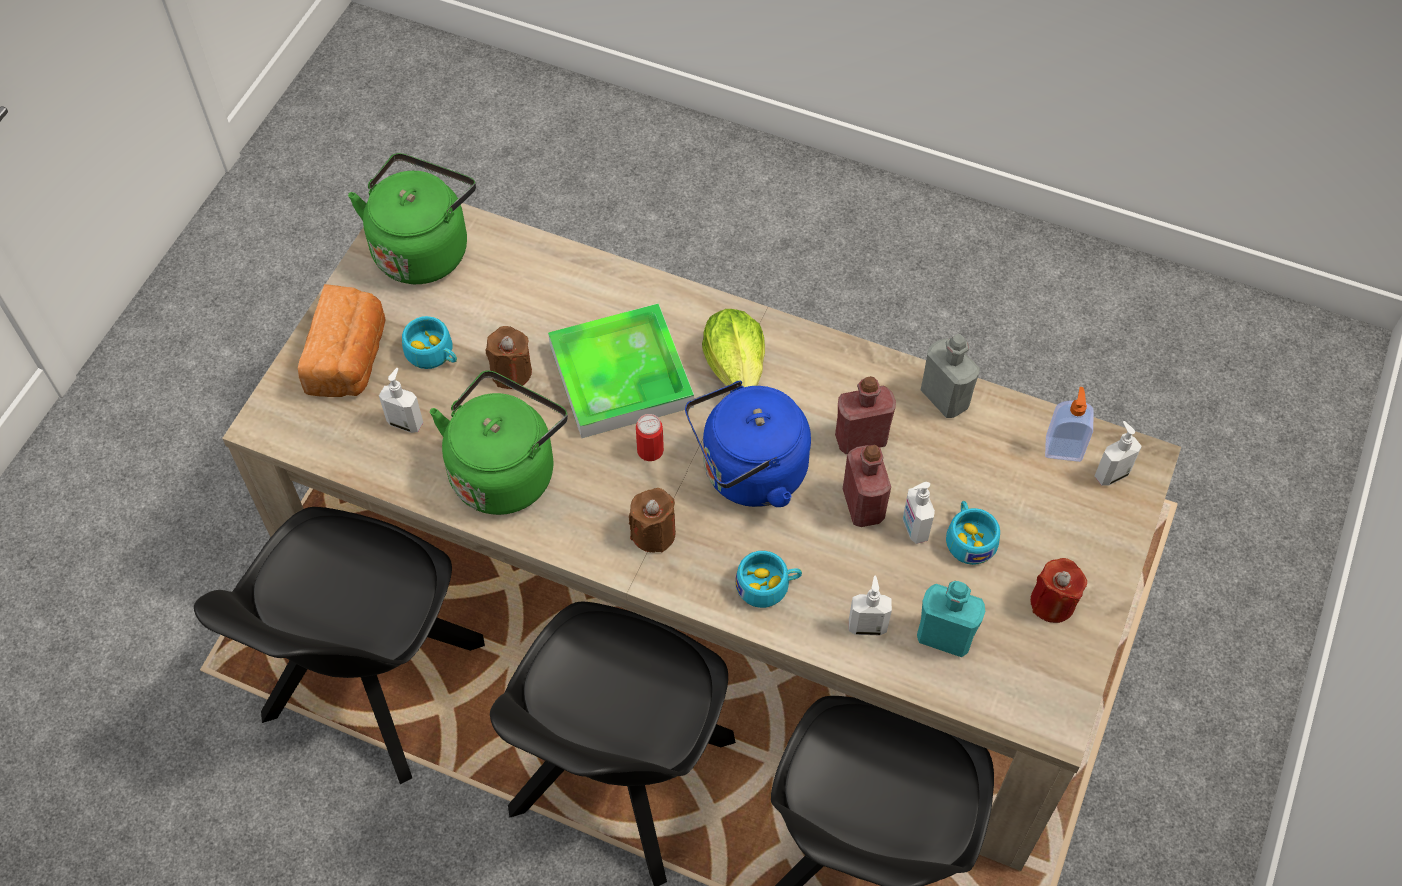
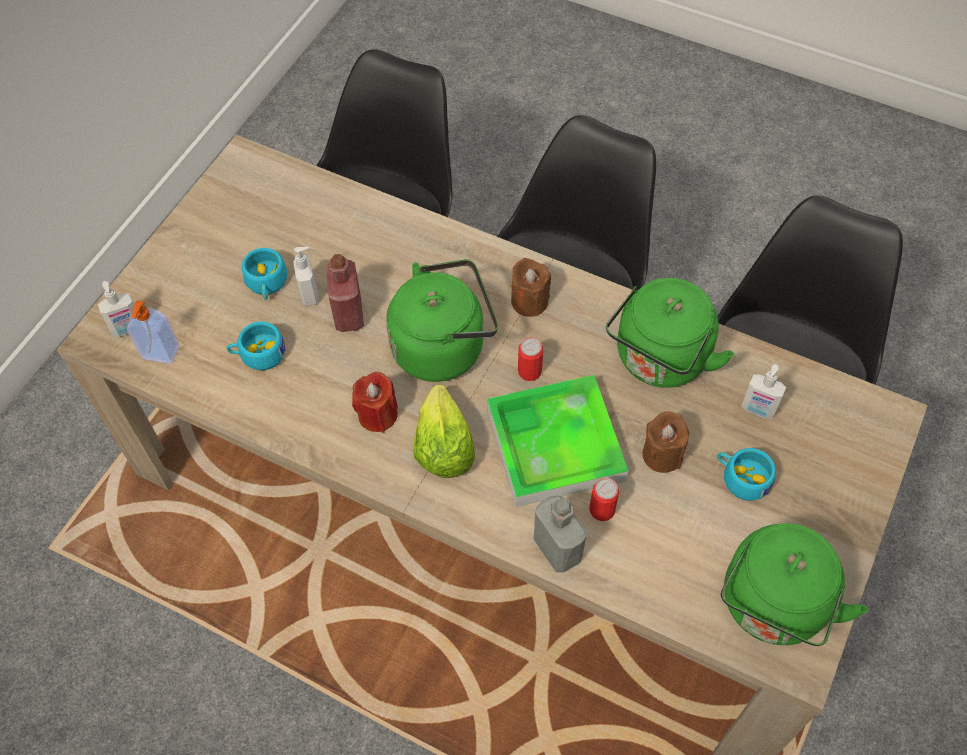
camera: 175 degrees left, 0 degrees up
(350, 358) = (824, 478): bread -> none
(574, 318) = (602, 509): none -> can
(748, 473) = (443, 346): blue kettle -> green kettle
(768, 585) = (438, 257): turquoise cup -> turquoise cup (258, 354)
(861, 439) = (338, 371): red bottle -> none
(867, 626) = (365, 226): soap dispenser -> none
(944, 398) = (252, 405): grey bottle -> grey bottle (557, 549)
(944, 637) = (307, 215): turquoise bottle -> none
(1052, 602) = (216, 234): red candle -> red candle (377, 414)

